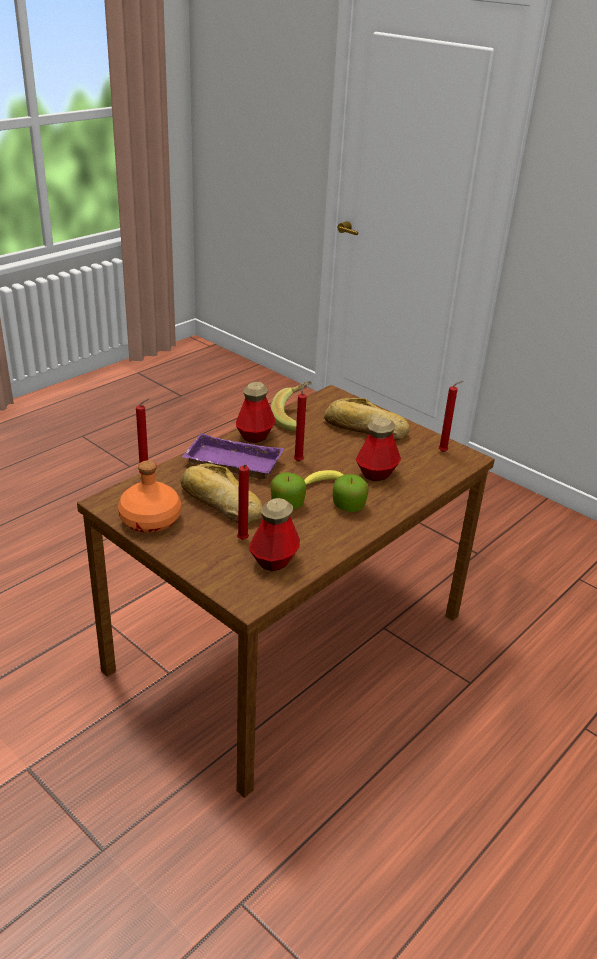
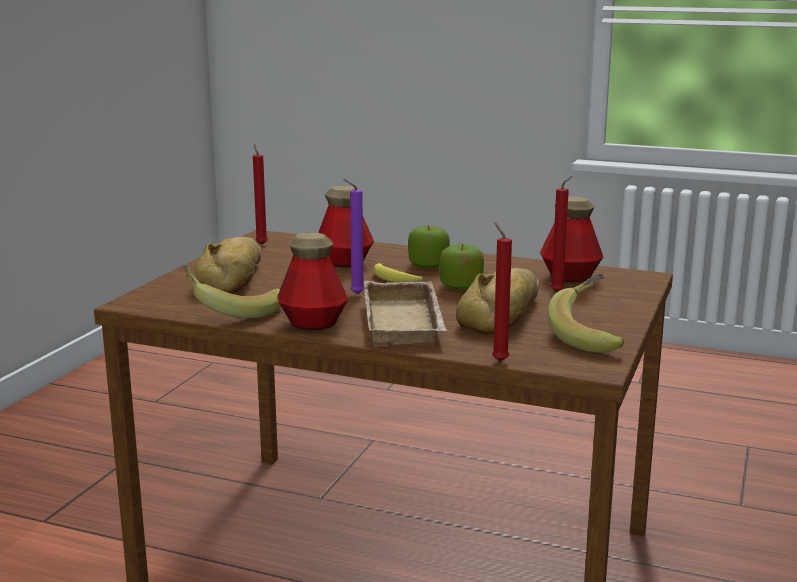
camera: 110 degrees left, 15 degrees down
(150, 520) = (593, 336): orange bottle -> banana
(231, 464) = (406, 323): purple tray -> beige tray
(299, 460) = (355, 294): red candle -> purple candle

